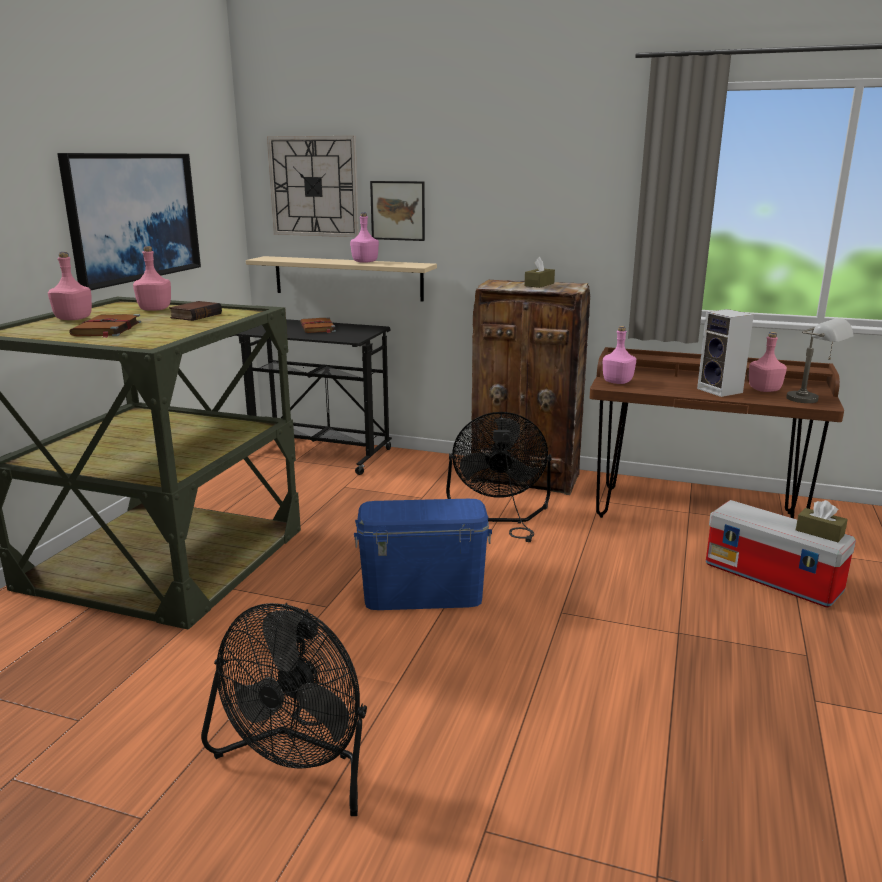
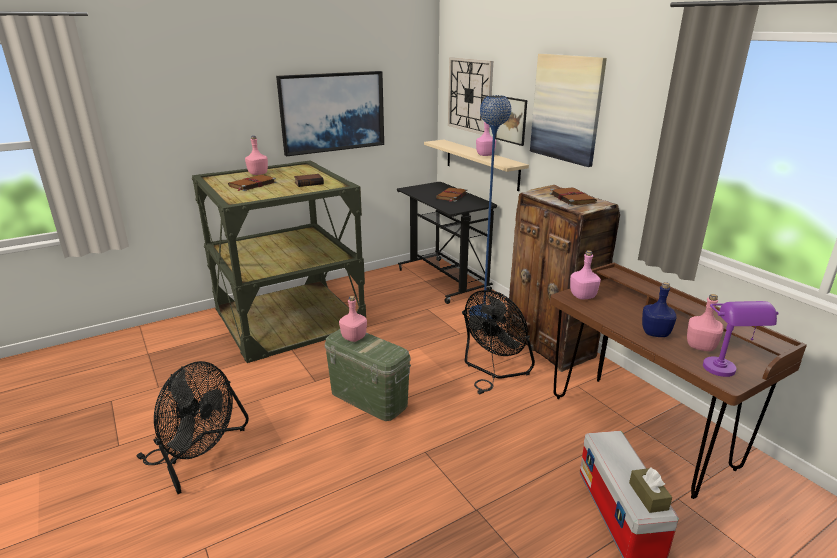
camera: 40 degrees right, 5 degrees up
(155, 309) = (304, 174): pink bottle -> pink bottle (353, 338)
(298, 759) = (195, 456): black fan -> black fan turned 135 degrees counterclockwise
(417, 472) = (483, 314): none -> blue floor lamp
(423, 594) = (369, 398): blue storage box -> green storage box
(491, 184) = (566, 108): none -> picture
(539, 284) = (571, 198): brown tissue box -> brown book
(721, 391) = (655, 333): speaker -> blue bottle
(813, 401) = (725, 374): grey table lamp -> purple table lamp

